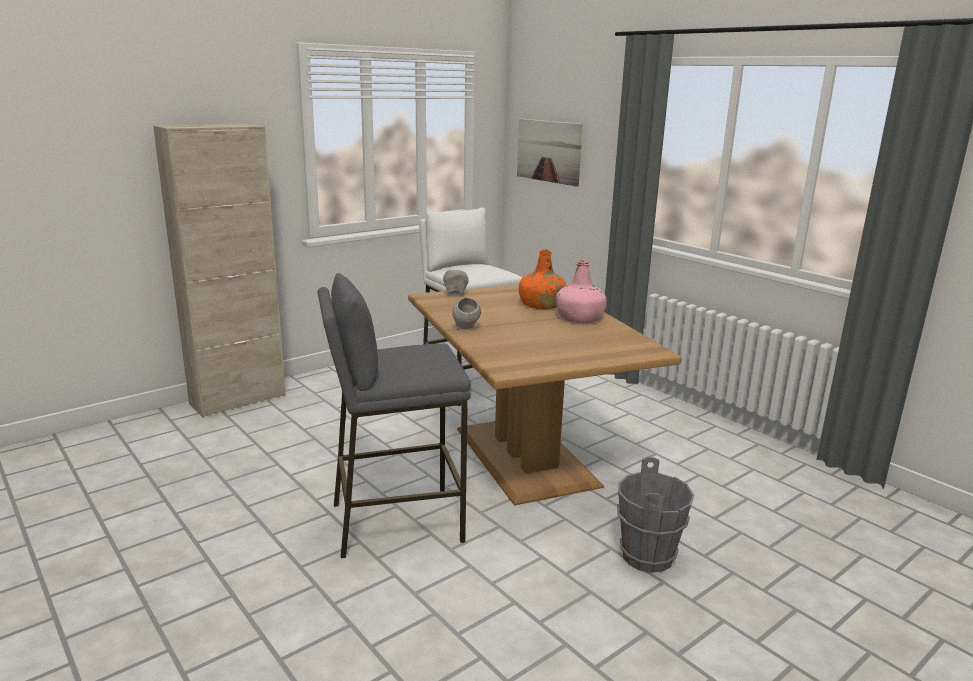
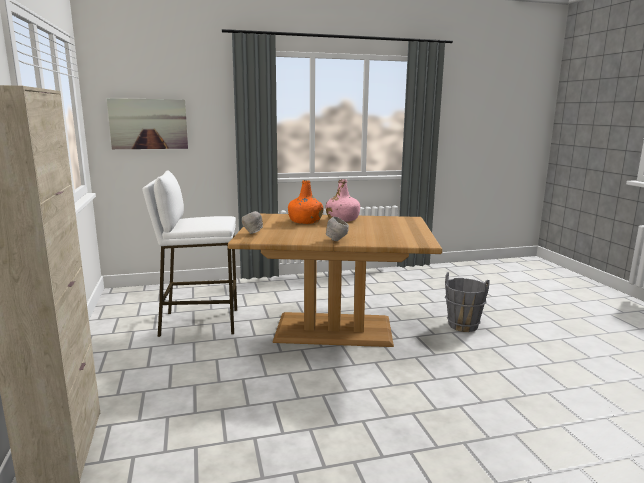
camera: 65 degrees left, 5 degrees down
(396, 521) = (391, 392): grey stool -> none

